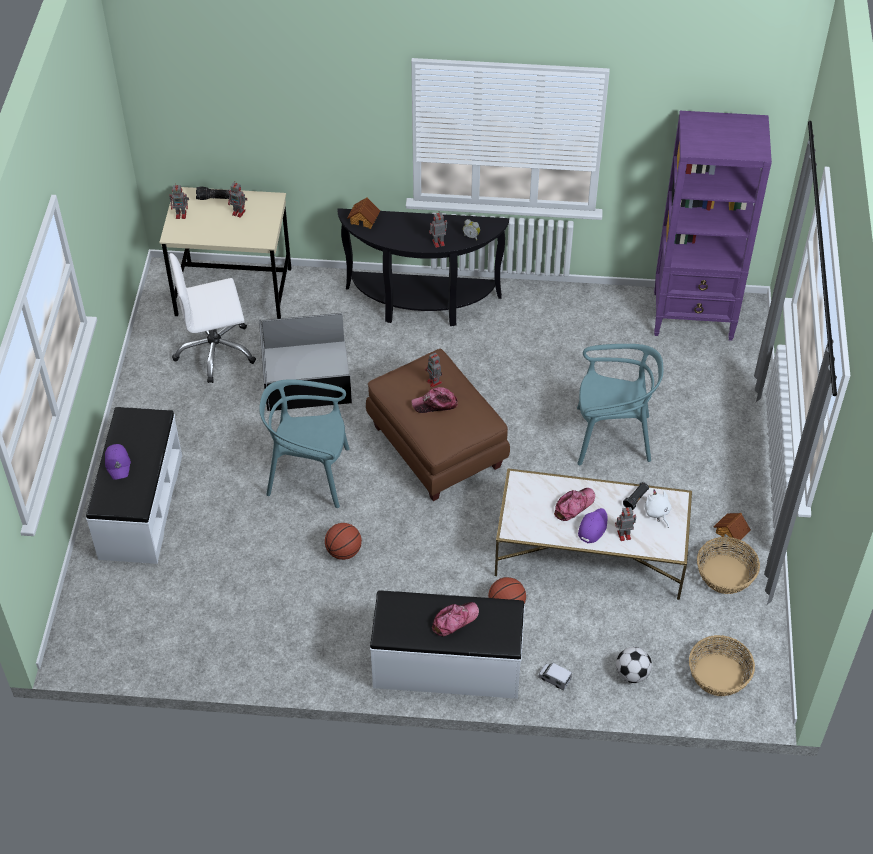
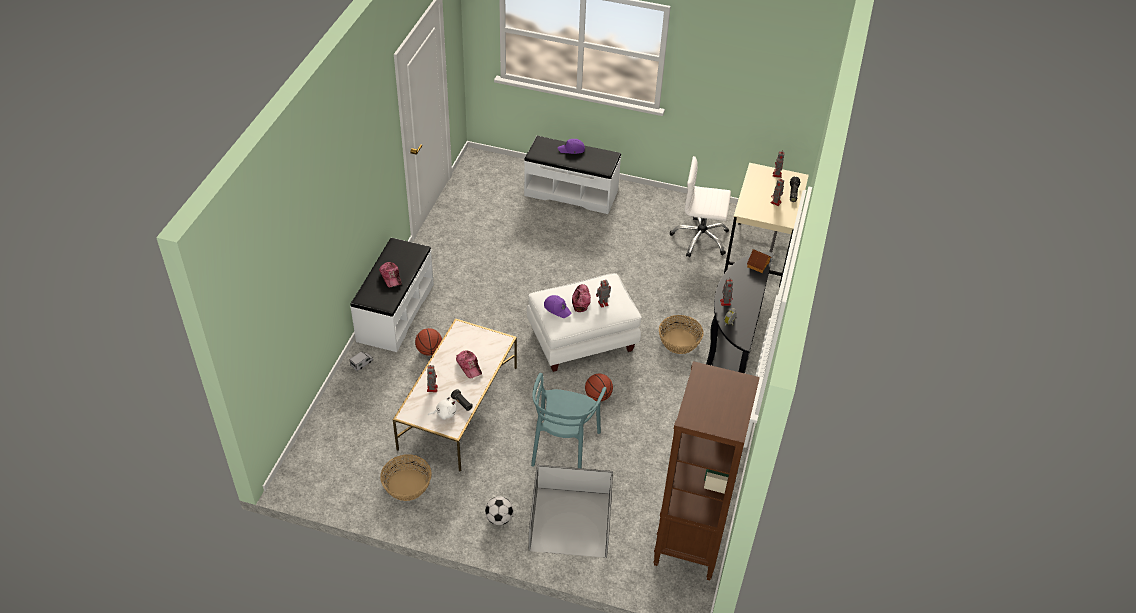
camera: 100 degrees right, 5 degrees down
(215, 351) = (700, 239): white office chair -> white office chair turned 75 degrees counterclockwise
(307, 376) = (667, 281): black storage box -> black storage box (569, 521)
(309, 475) = (575, 270): turquoise chair -> none
(344, 551) = (504, 278): basketball -> basketball (598, 396)
(438, 447) = (582, 340): brown ottoman -> white ottoman
(592, 527) = (446, 372): purple cap -> purple cap (557, 308)
(632, 674) = (347, 406): football -> football (499, 518)
(694, 316) = (689, 543): purple bookcase -> brown bookcase
(718, 674) = (324, 456): basket -> basket (679, 342)
(731, 532) = (444, 501): toy house -> none

